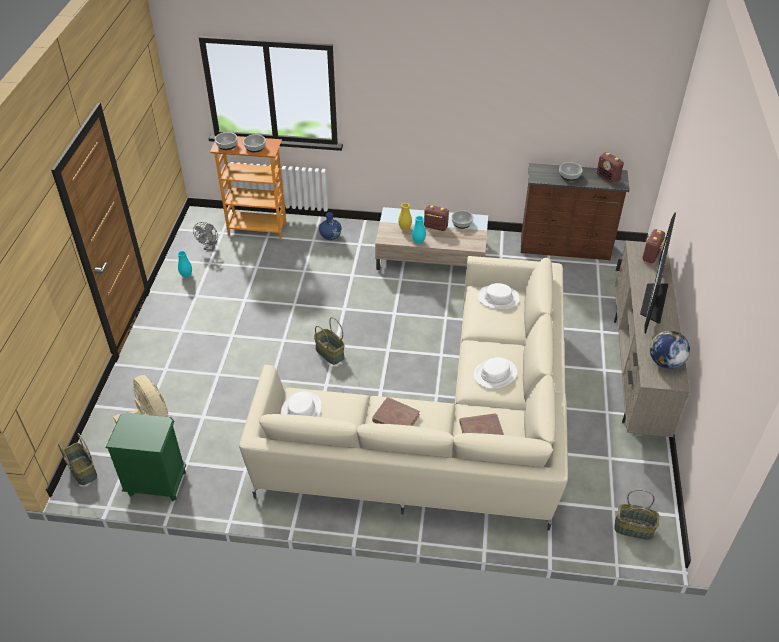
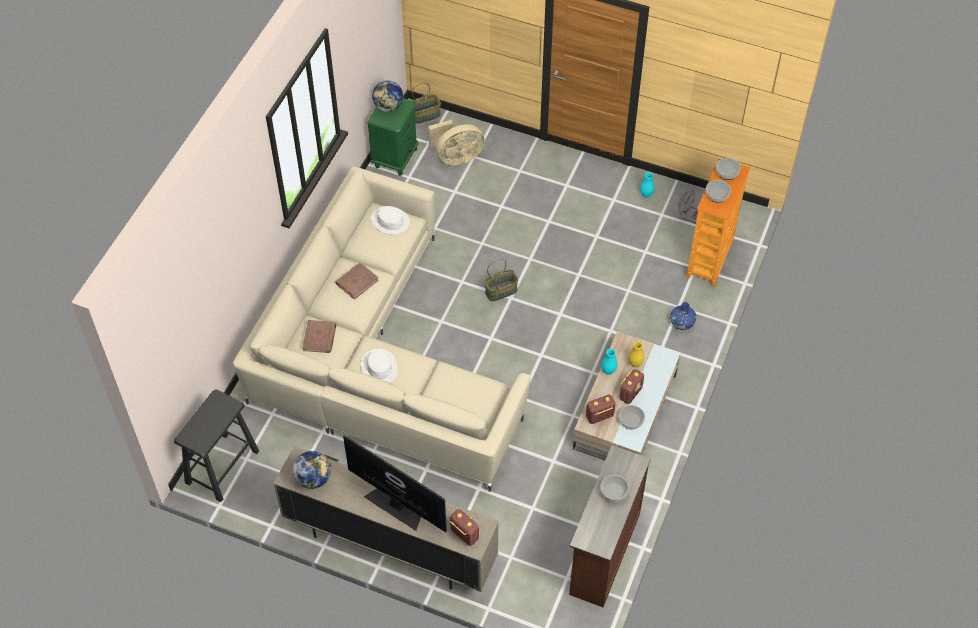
camera: 105 degrees right, 10 degrees up
(132, 436) = (388, 107): none -> globe
(498, 298) = (478, 401): white hat -> none
(608, 177) = (599, 531): radio -> radio (599, 416)
(634, 528) = (221, 467): basket -> black stool

